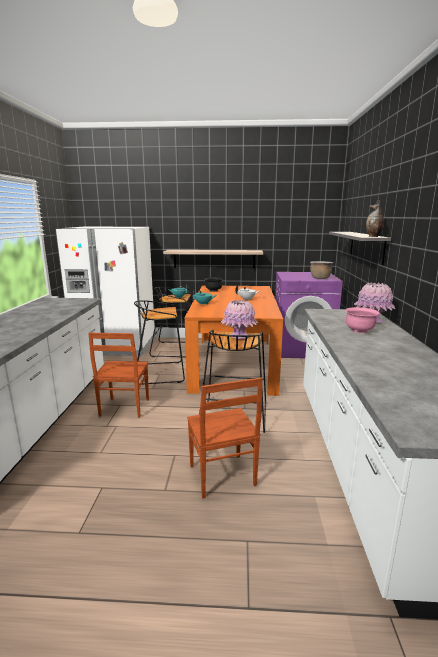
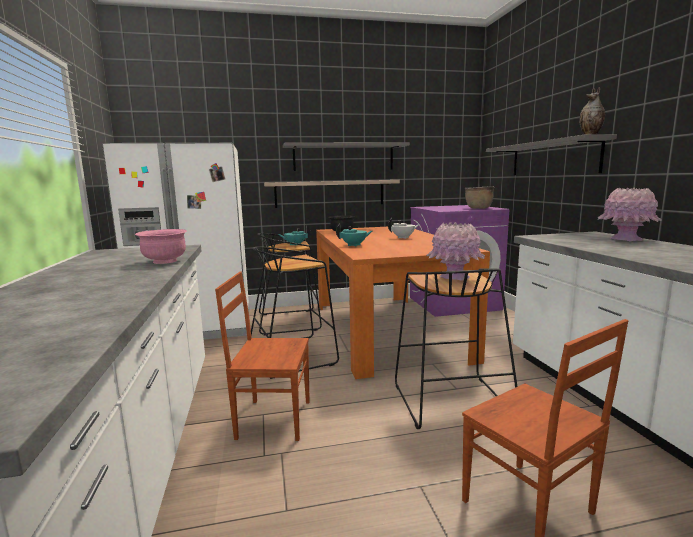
camera: 15 degrees left, 5 degrees down
(123, 408) = (273, 418): brown chair -> brown chair turned 105 degrees clockwise
(225, 232) = (343, 157): none -> grey shelf
(359, 331) = (641, 248): pink bowl -> pink bowl (165, 261)

